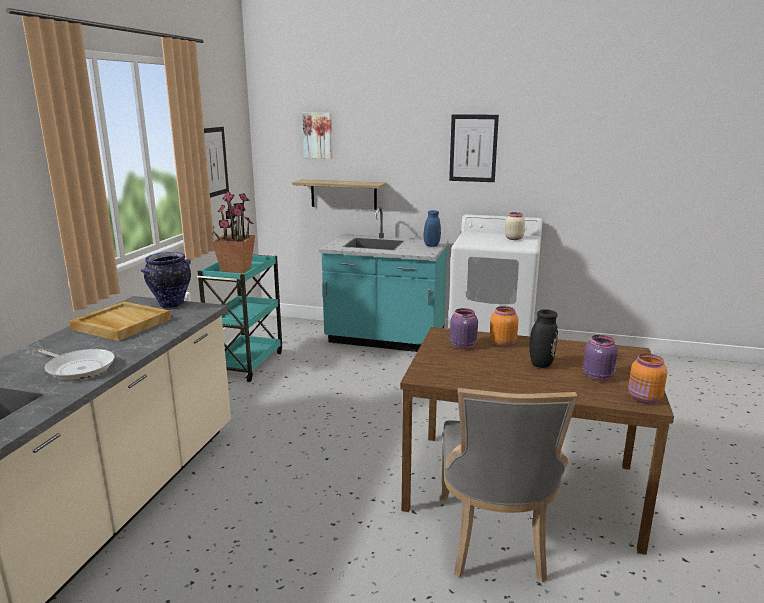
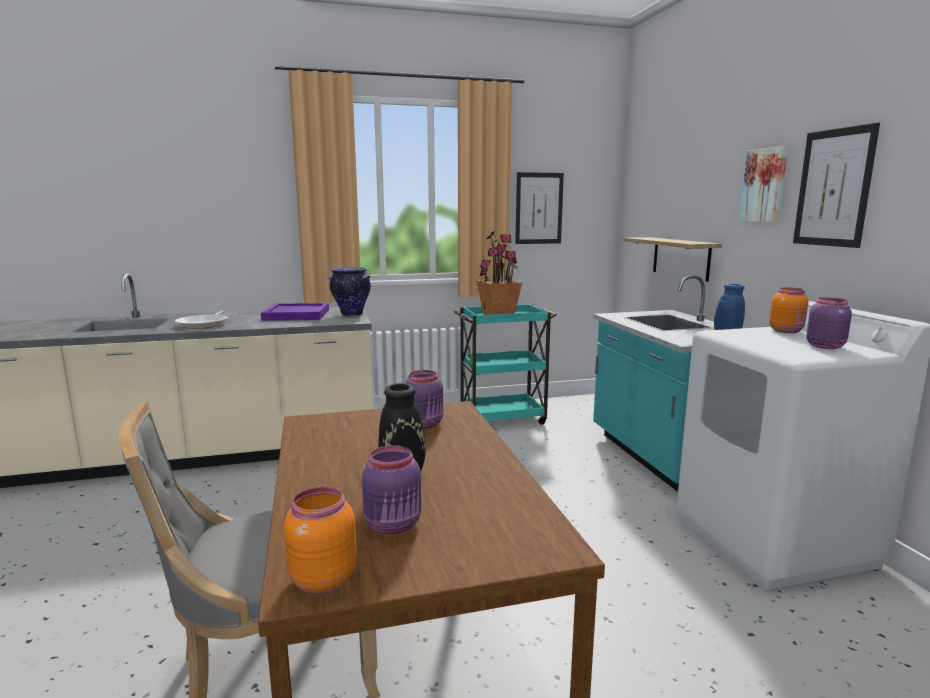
camera: 60 degrees right, 5 degrees down
(120, 324) = (296, 315): beige tray -> purple tray
(318, 135) = (667, 182): picture -> picture (765, 185)
(503, 343) = (462, 442): orange jar -> orange jar (786, 331)
(513, 238) = (825, 346): beige jar -> purple jar

